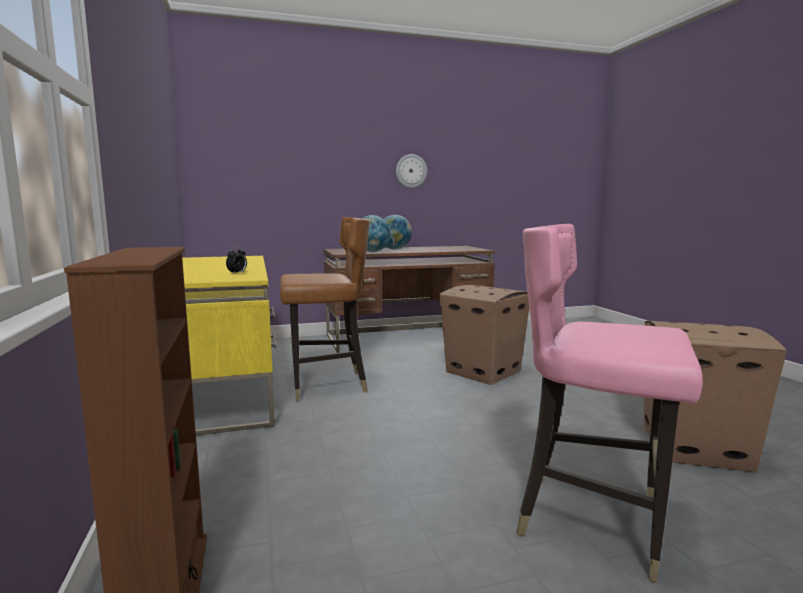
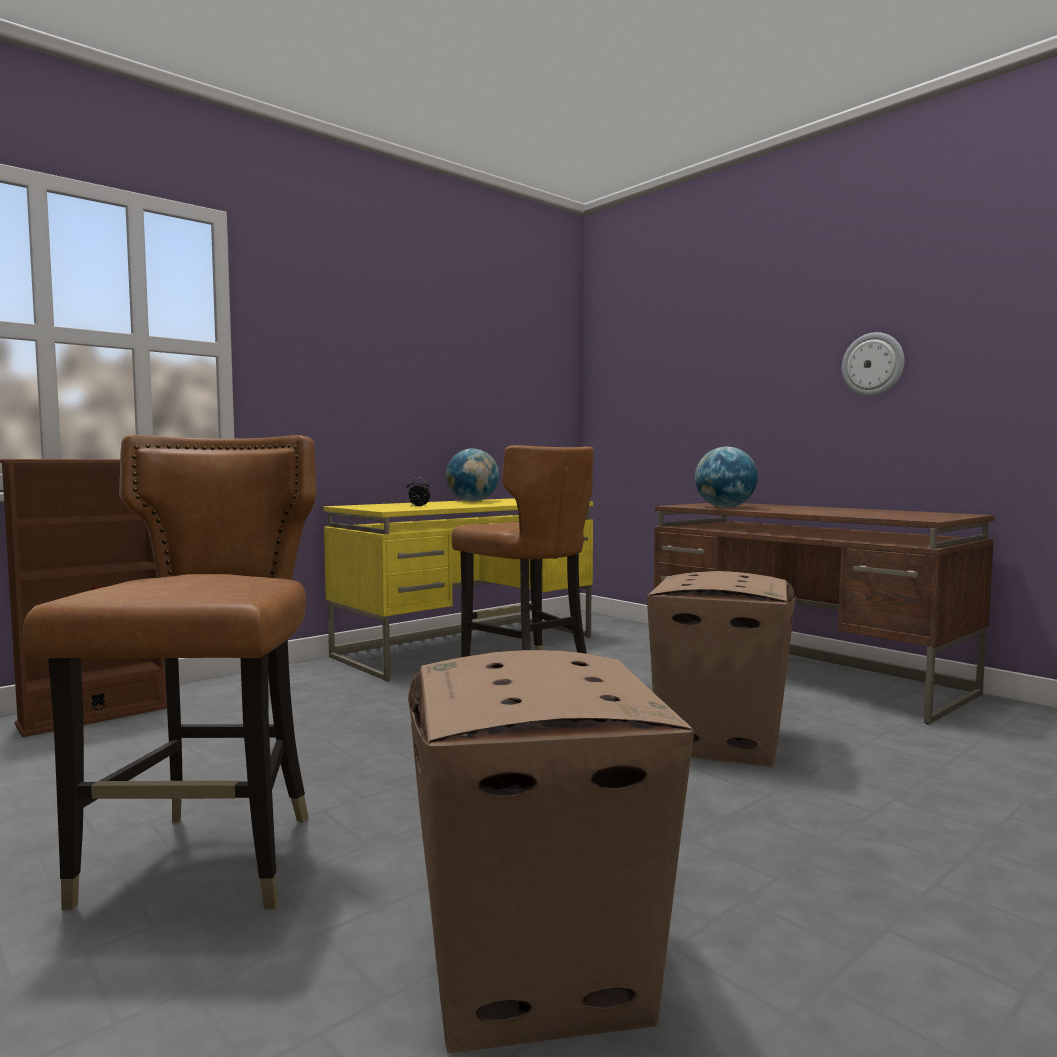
camera: 65 degrees right, 5 degrees down
(395, 249) = (794, 508): globe -> globe (472, 501)
(592, 522) = (207, 863): pink chair -> brown chair

